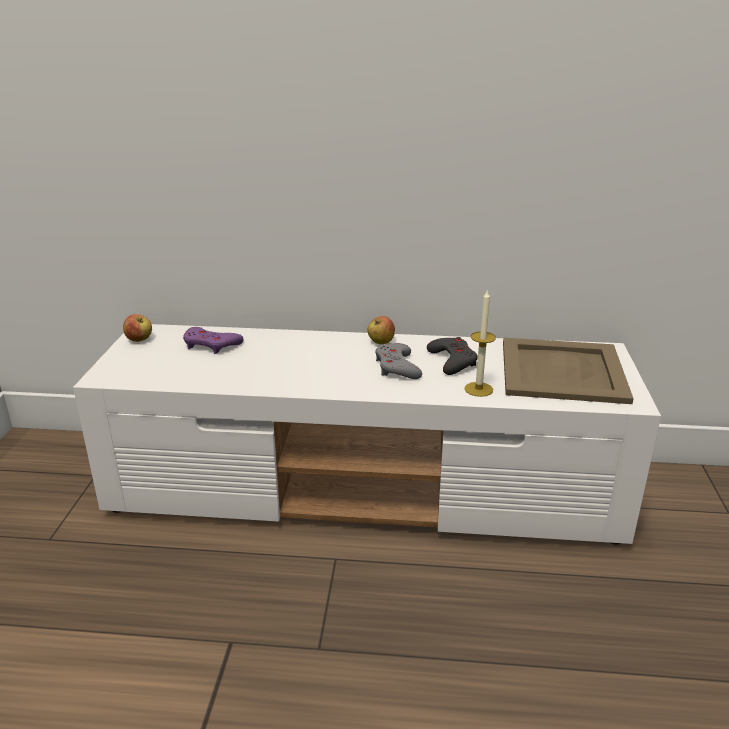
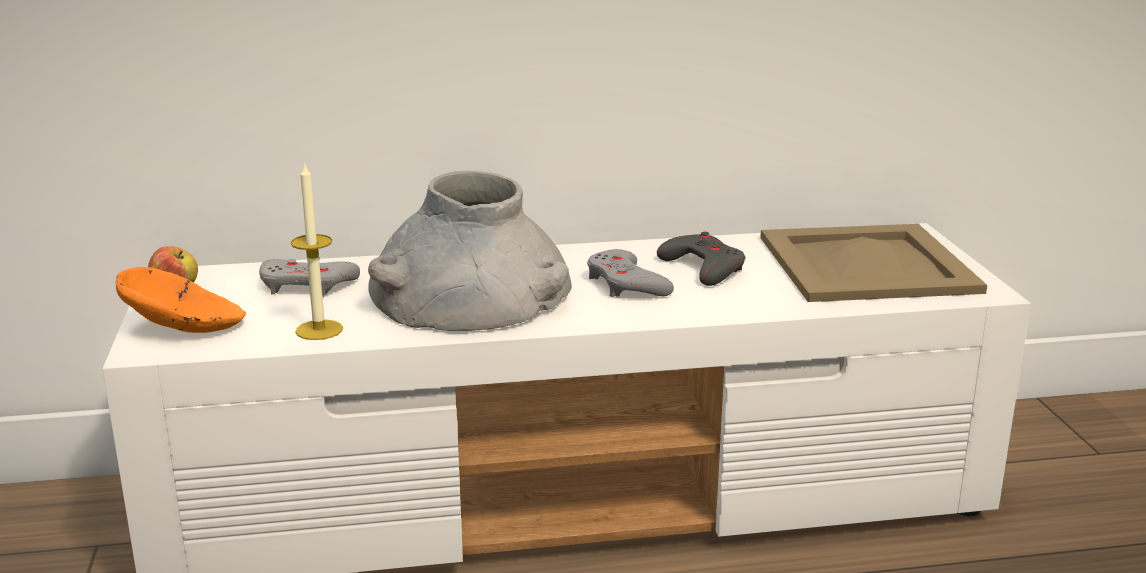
camera: 15 degrees left, 5 degrees down
(130, 367) = (187, 330): none -> orange bowl
(211, 345) = (307, 285): purple game controller -> grey game controller
(301, 361) = (472, 292): none -> grey vase
(381, 342) = (580, 255): apple -> none
(478, 389) = (765, 299): candle -> candle (319, 330)

